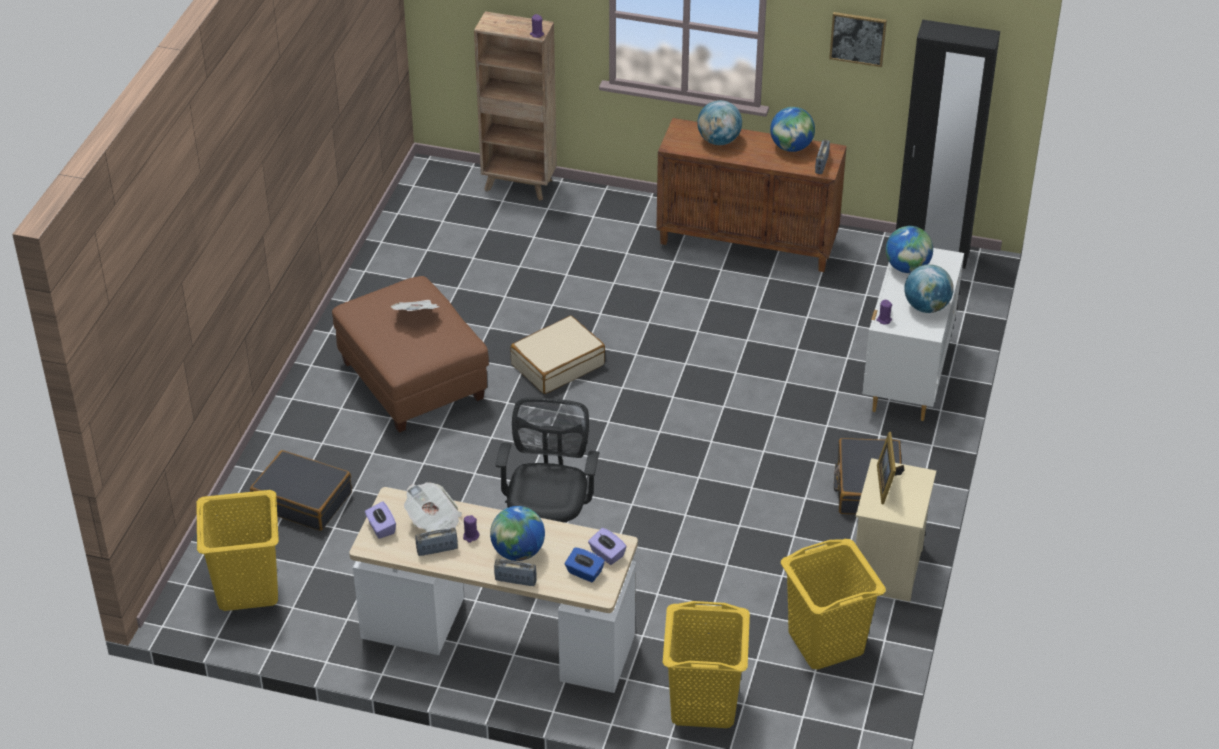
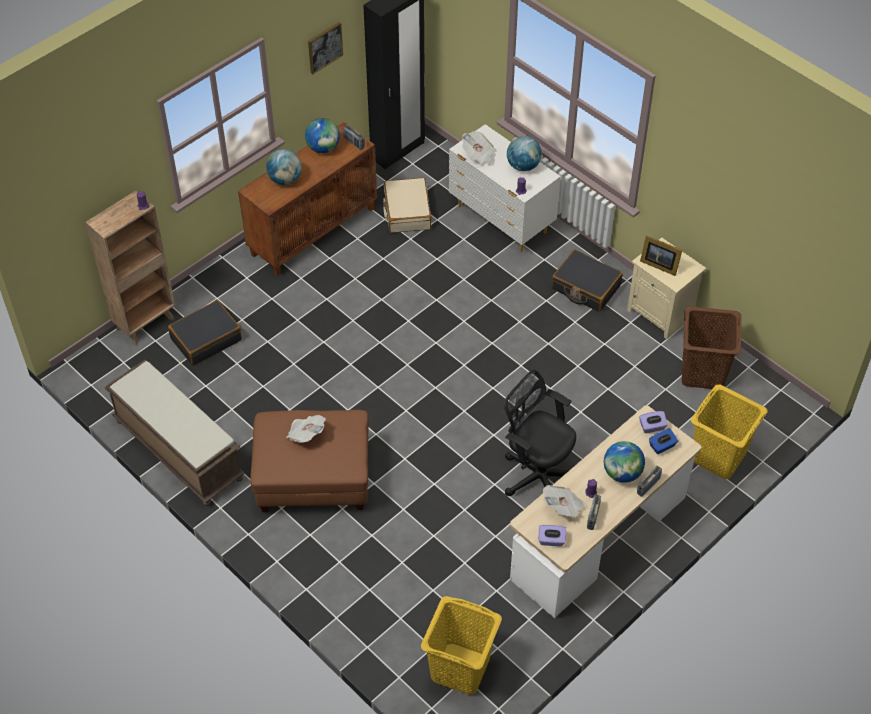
camera: 60 degrees left, 10 degrees up
(303, 500) = (392, 598): black suitcase -> black suitcase (206, 339)
(378, 274) = (177, 449): none -> brown bench
(557, 364) = (358, 388): beige suitcase -> beige suitcase (407, 212)
(825, 643) = (703, 373): yellow laundry basket -> brown laundry basket
(907, 268) = (479, 156): globe -> newspaper

